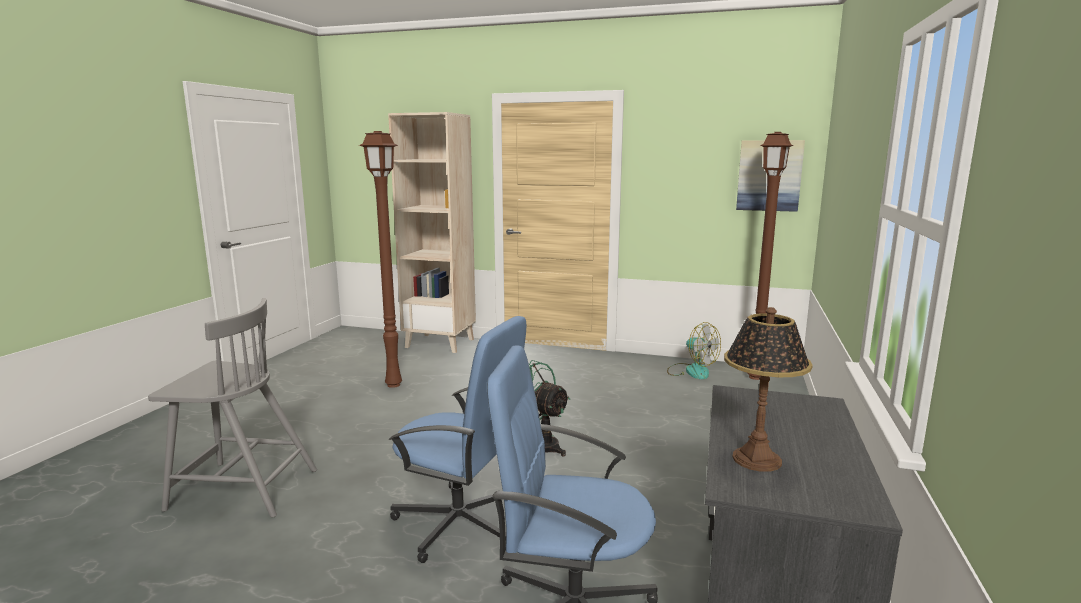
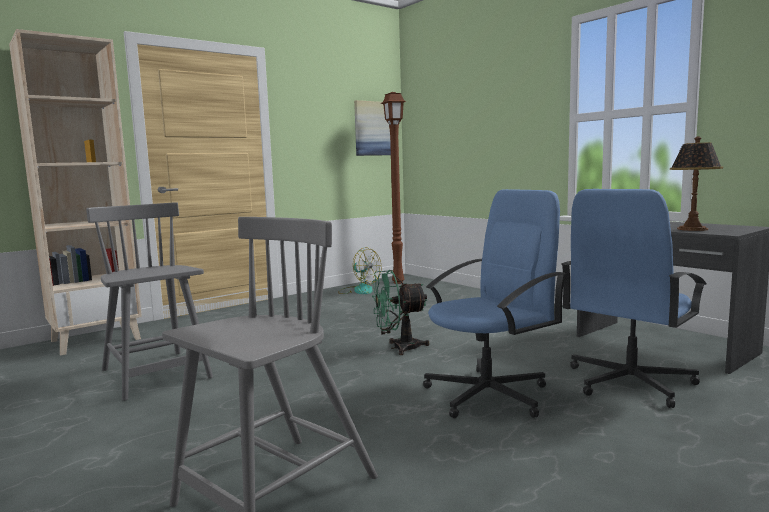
camera: 55 degrees left, 5 degrees down
(395, 384) = (156, 375): brown floor lamp -> grey chair
(691, 371) = (359, 290): fan -> fan turned 45 degrees clockwise

